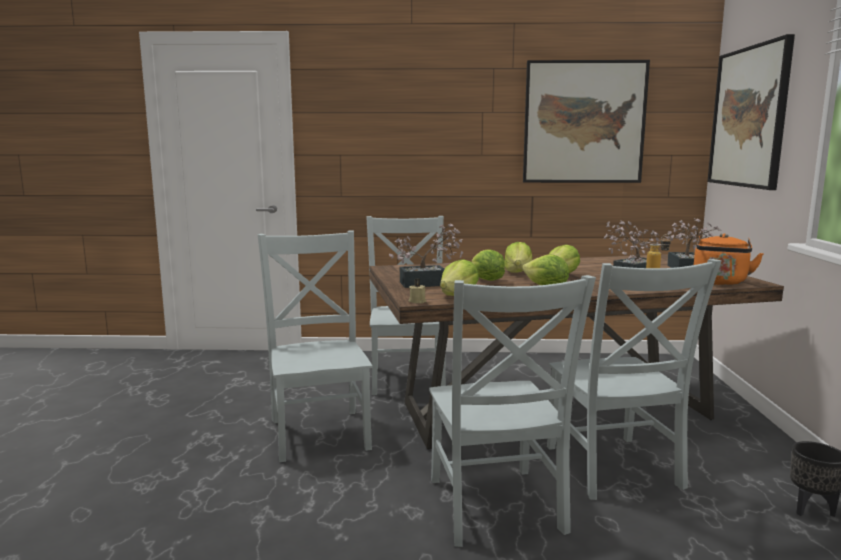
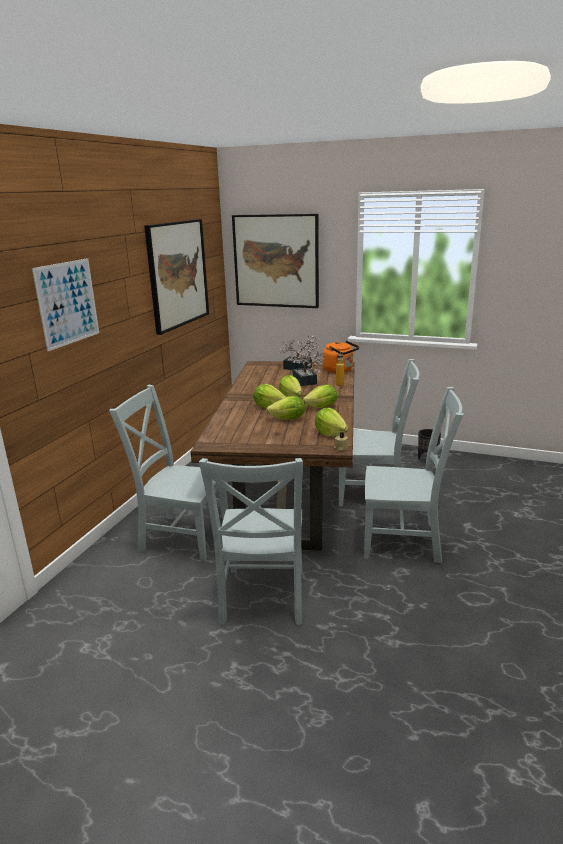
camera: 70 degrees left, 10 degrees up
(320, 431) = (262, 598): grey chair -> grey chair turned 90 degrees counterclockwise
(391, 121) = (67, 303): none -> picture
(428, 283) = (285, 438): potted plant -> none

